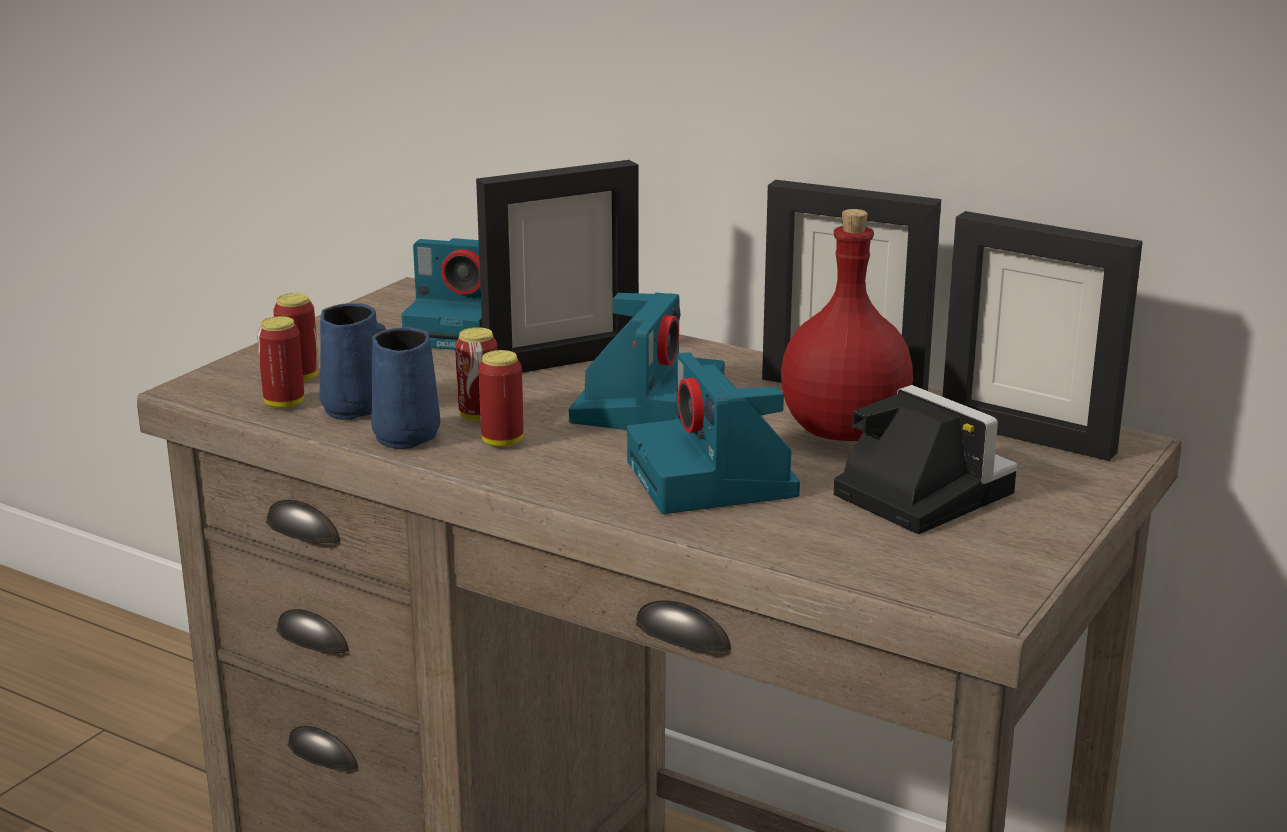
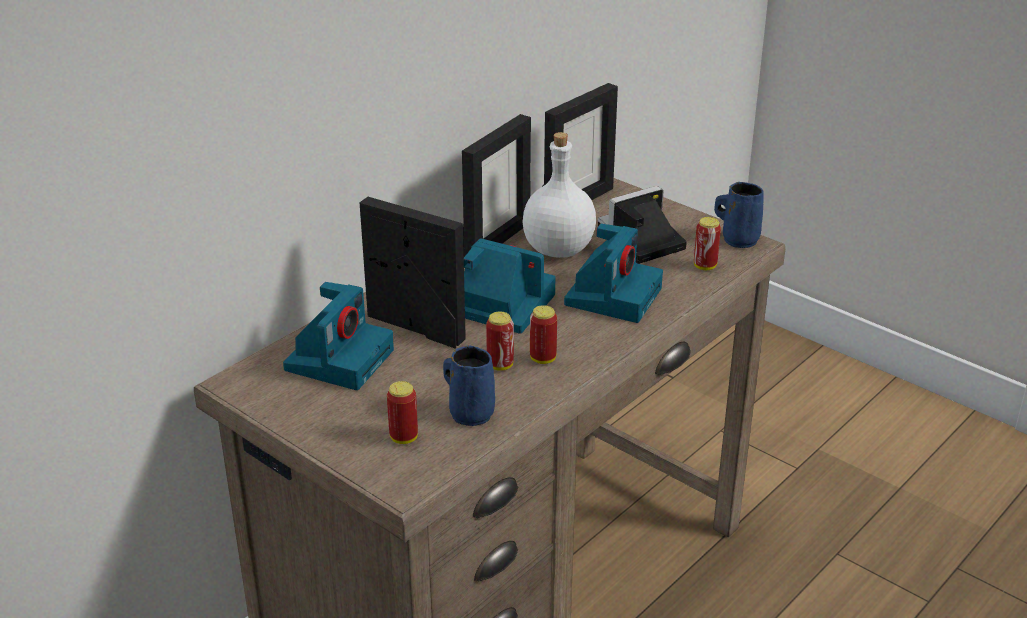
camera: 80 degrees left, 10 degrees up
(284, 404) = (452, 444): can -> can (705, 266)
(409, 435) = (523, 393): blue mug -> blue mug (738, 239)
(560, 360) = (414, 328): picture frame -> picture frame turned 45 degrees counterclockwise
(714, 480) = (613, 295): camera -> camera turned 60 degrees counterclockwise
(844, 430) = (557, 249): red bottle -> white bottle

